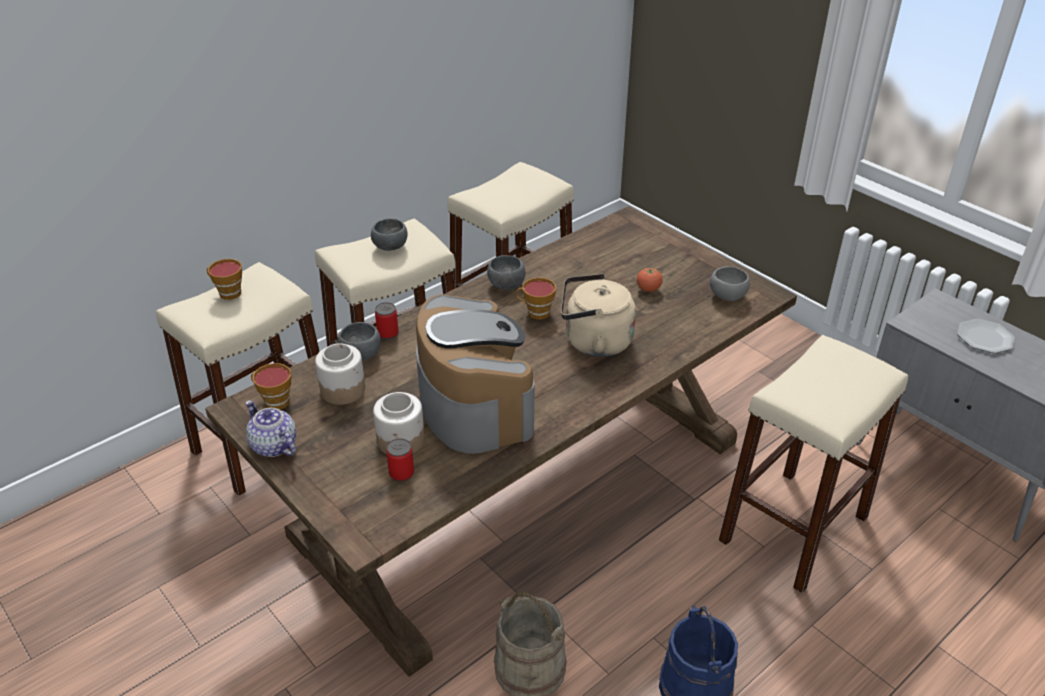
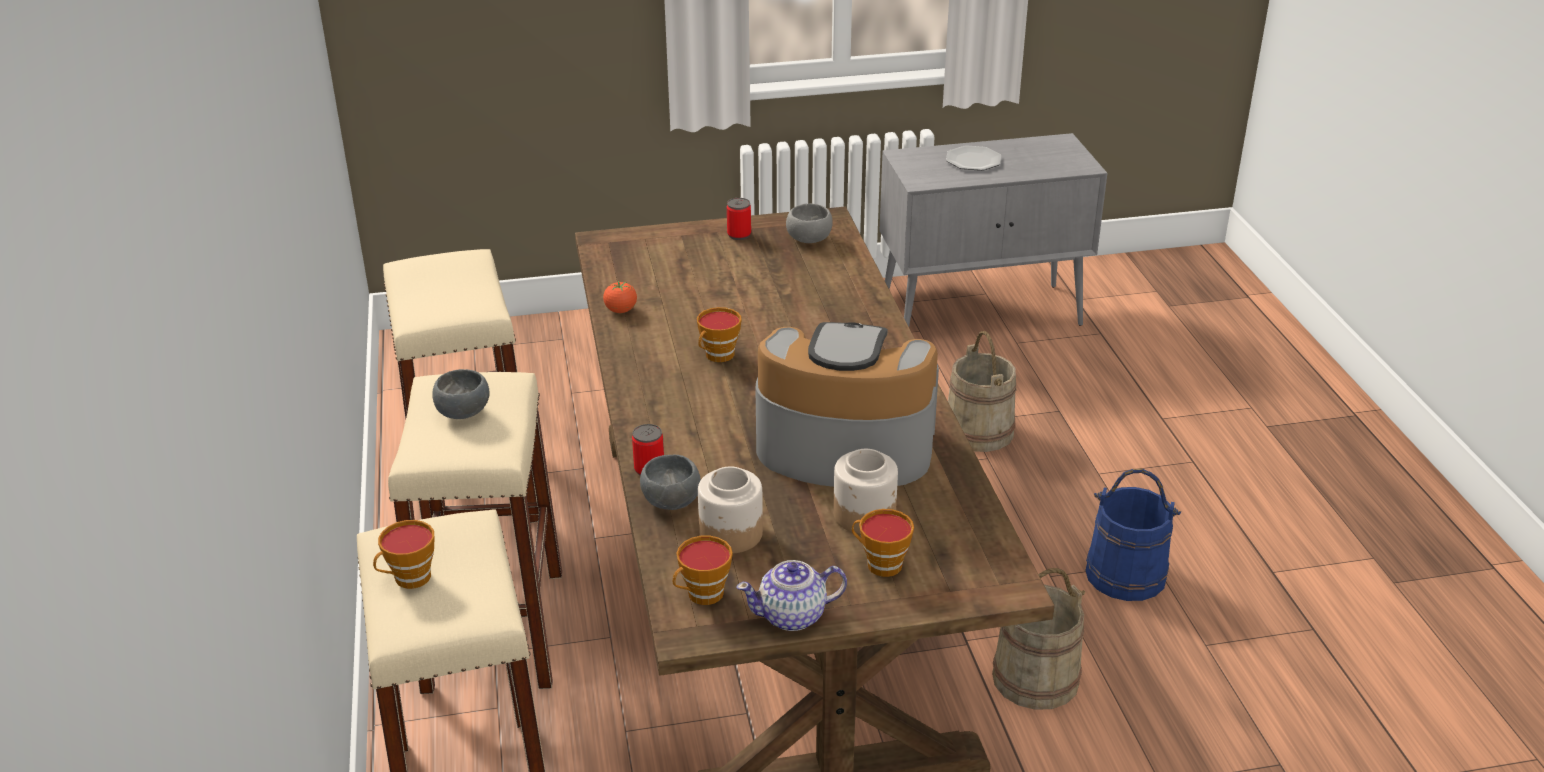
camera: 60 degrees left, 5 degrees down
(350, 466) = (880, 564): none -> cup
(401, 473) = (921, 530): can -> can (739, 235)
(505, 284) = (640, 358): grey bowl -> none
(593, 342) = (808, 338): beige kettle -> none
(648, 289) = (749, 276): tomato -> tomato (621, 310)
(793, 529) = (979, 431): beige stool -> beige bucket

